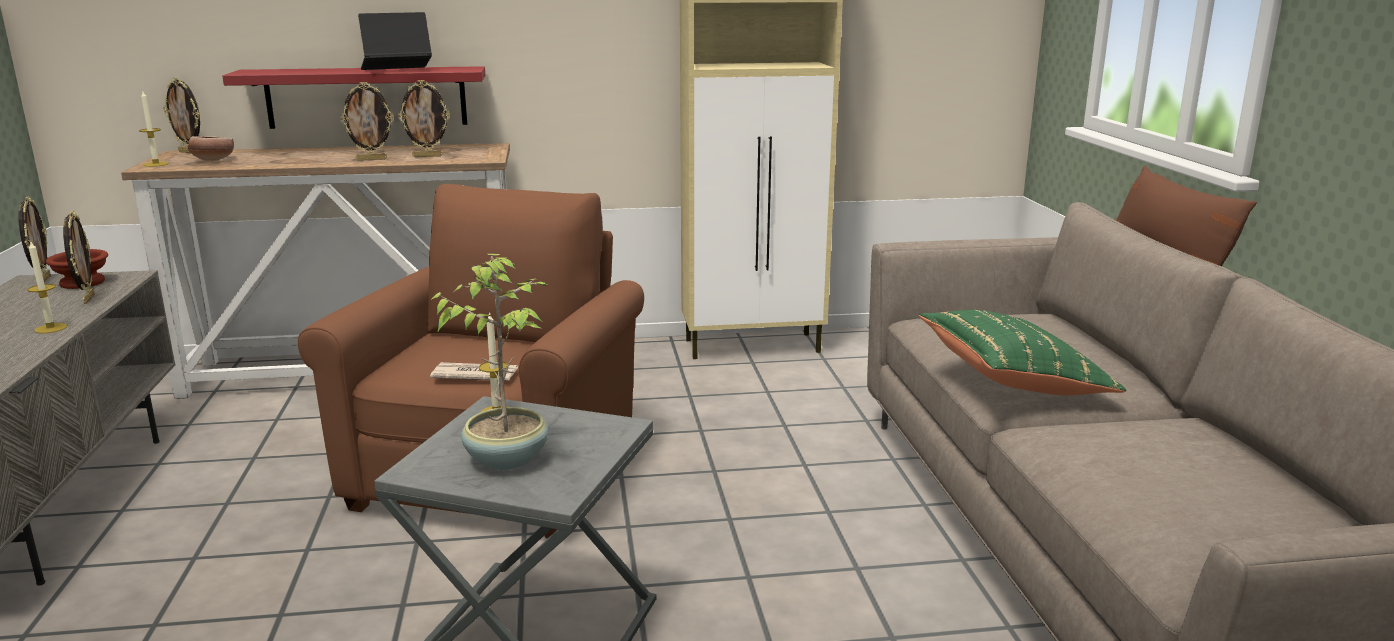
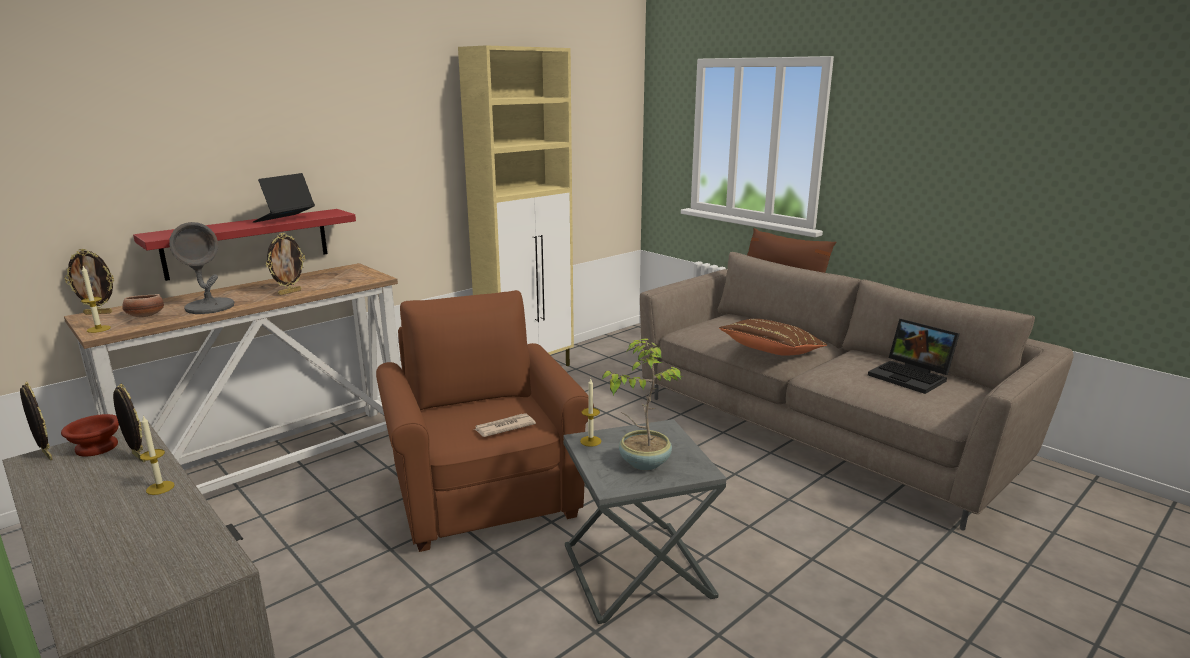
camera: 35 degrees left, 0 degrees up
(276, 161) = (210, 307): none -> grey table lamp
(428, 156) = (327, 282): picture frame -> none
(1012, 382) = (771, 353): green pillow -> brown pillow
(1232, 488) = (912, 377): none -> laptop

